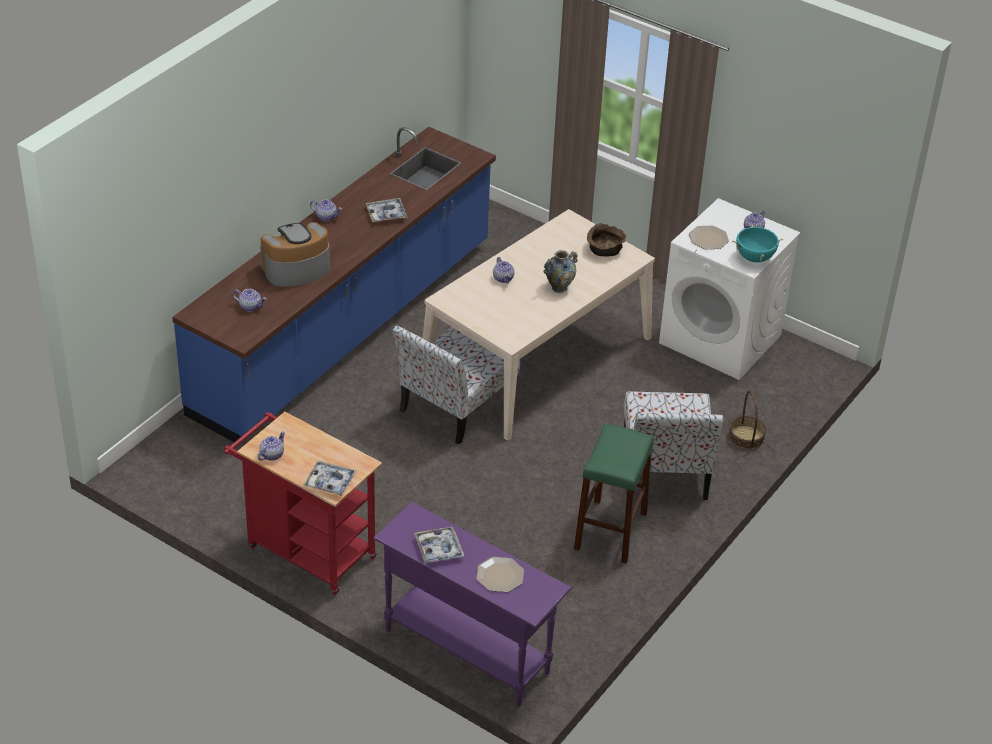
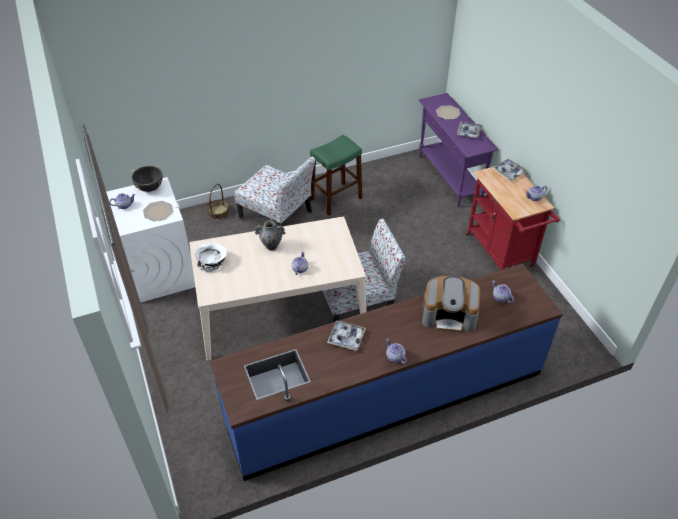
camera: 145 degrees left, 5 degrees up
(605, 249) = (212, 261): brown bowl -> white bowl
(665, 468) = (277, 215): chair -> chair turned 90 degrees clockwise
(755, 258) = (150, 188): turquoise cooking pot -> black cooking pot

